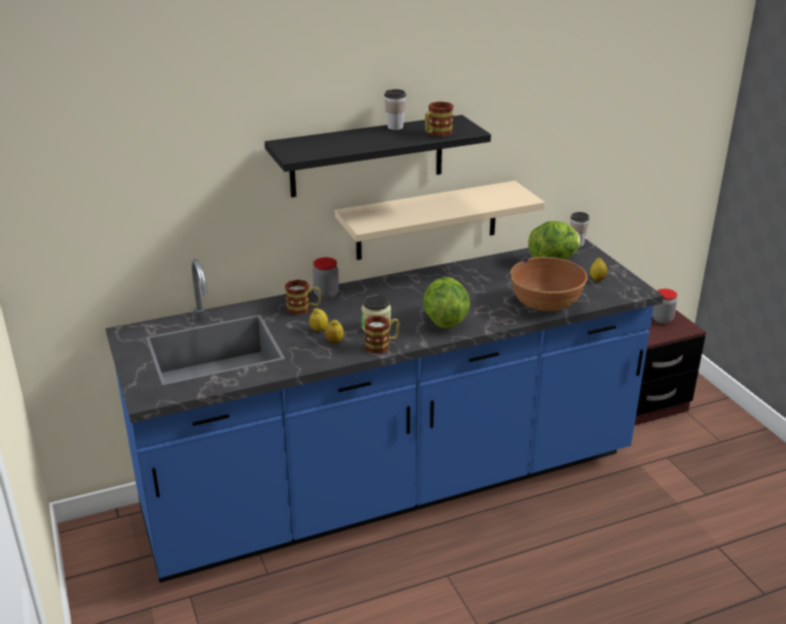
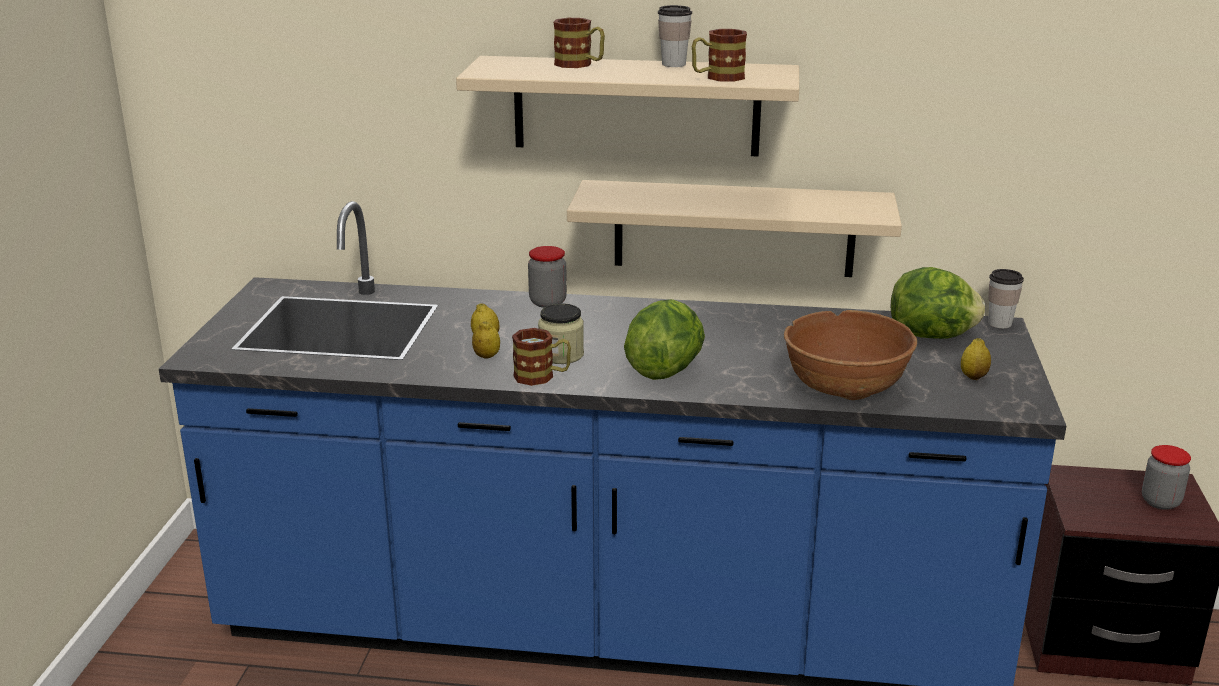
camera: 30 degrees right, 5 degrees down
(303, 309) = (498, 311): mug -> mug (580, 65)
(367, 156) = (636, 106): black shelf -> beige shelf

